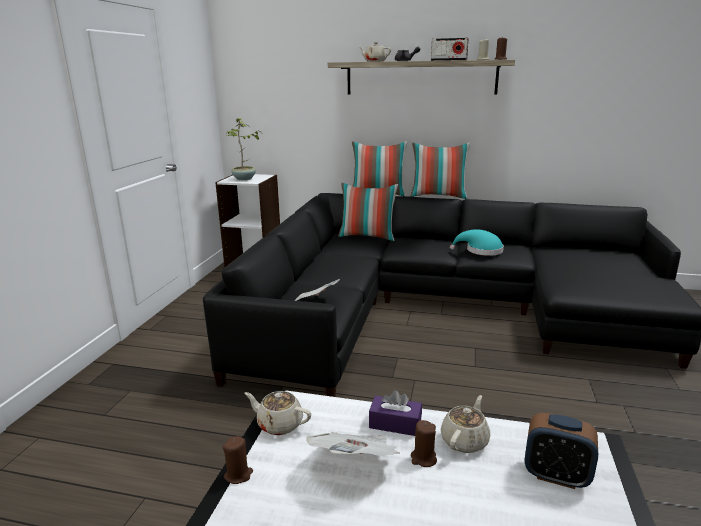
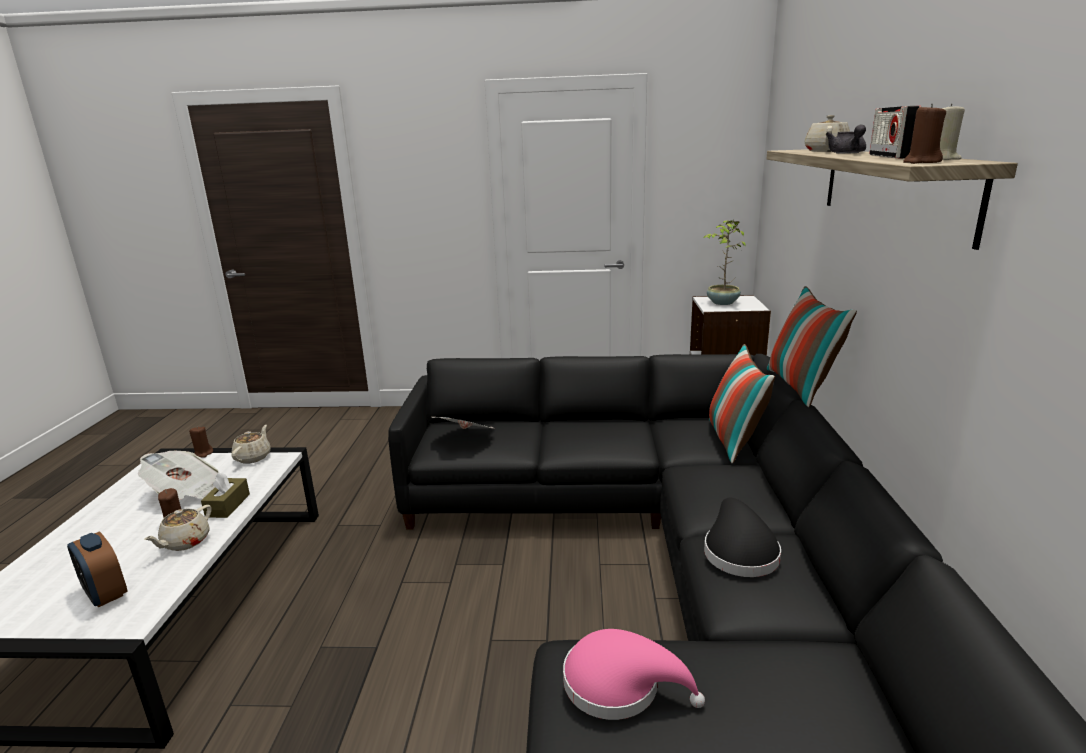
camera: 80 degrees right, 0 degrees up
(395, 424) = (228, 505): purple tissue box -> brown tissue box
(438, 196) = (843, 434): pillow -> none
(465, 440) = (185, 542): beige teapot -> beige teapot turned 90 degrees clockwise
(481, 251) = (738, 551): turquoise hat -> black hat
(556, 475) = (105, 594): alarm clock -> alarm clock turned 60 degrees counterclockwise
(580, 281) = (619, 685): none -> pink hat

